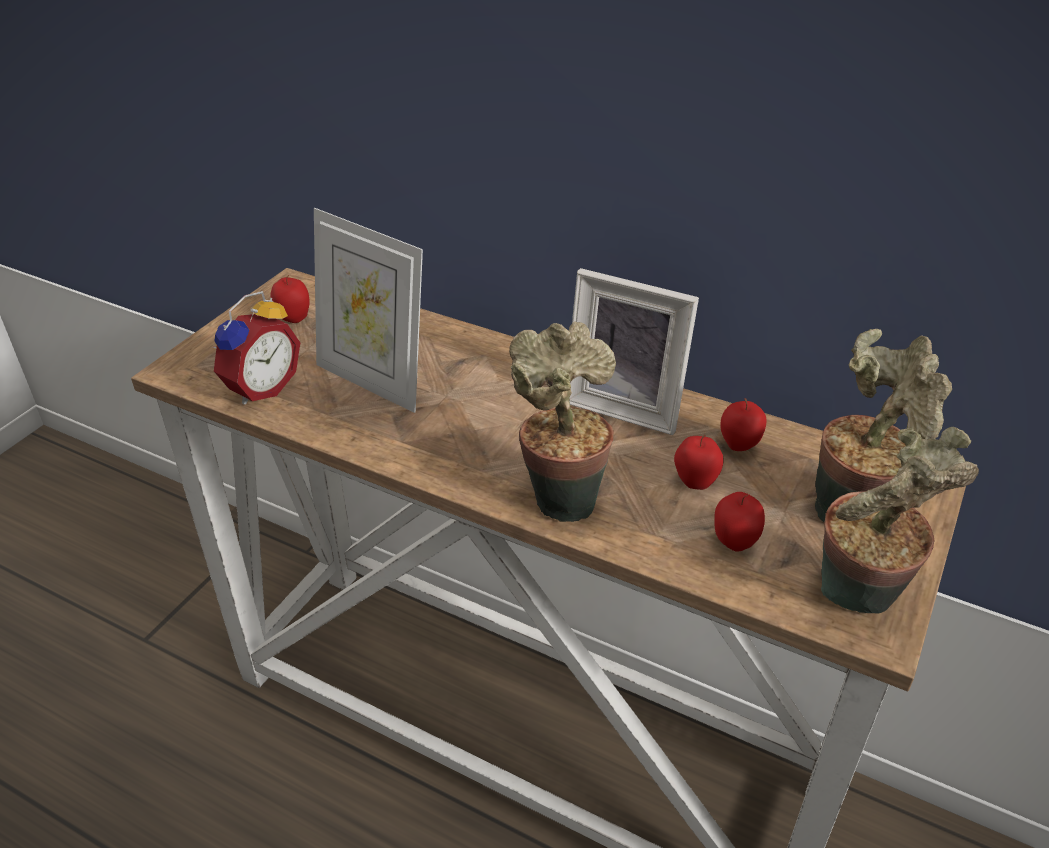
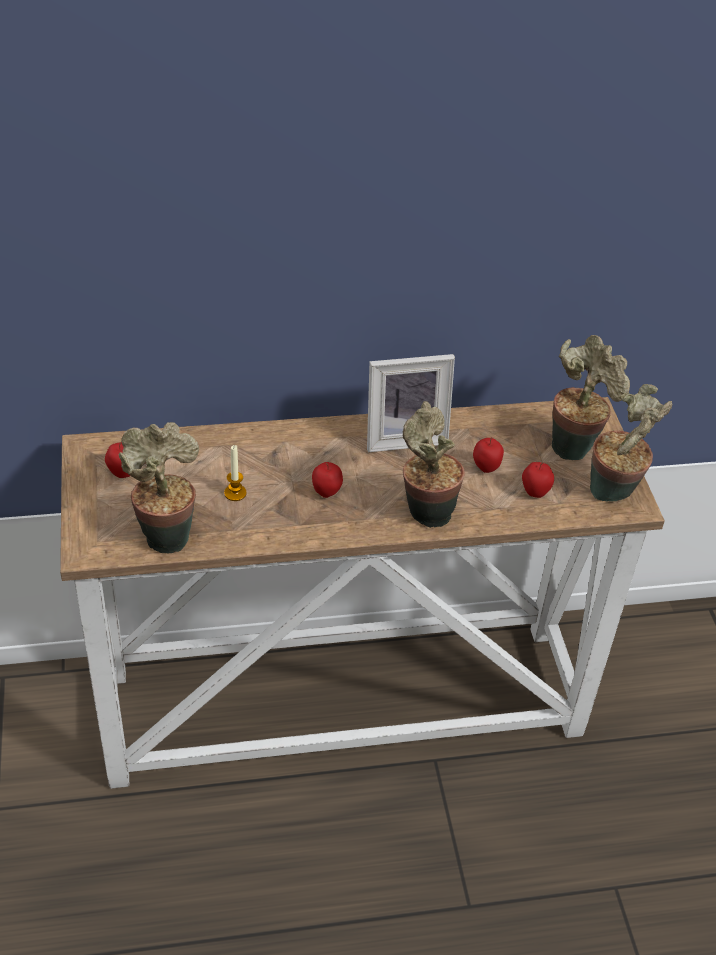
camera: 40 degrees left, 5 degrees up
(260, 388) = (165, 534): alarm clock -> potted plant
(373, 381) = (235, 493): picture frame -> candle
(738, 446) = (487, 434): apple -> apple (326, 493)

